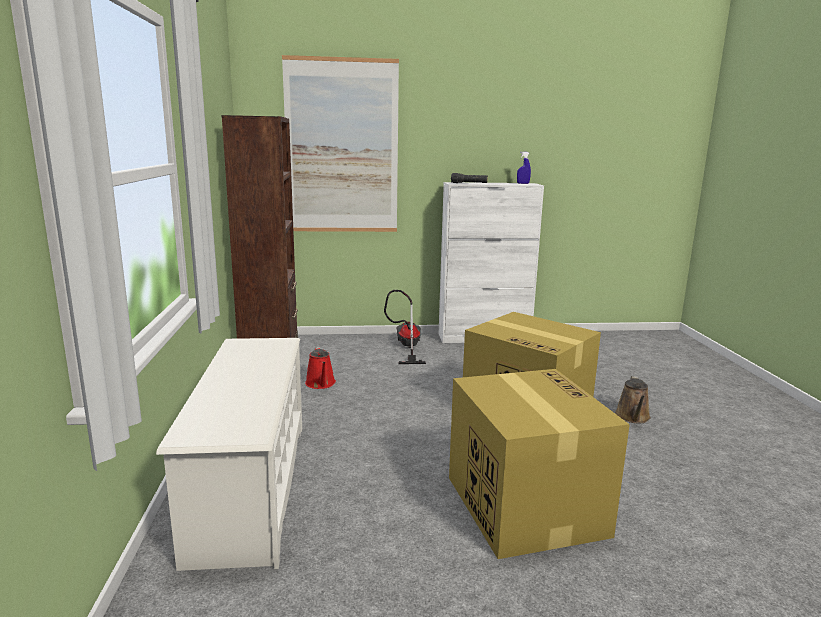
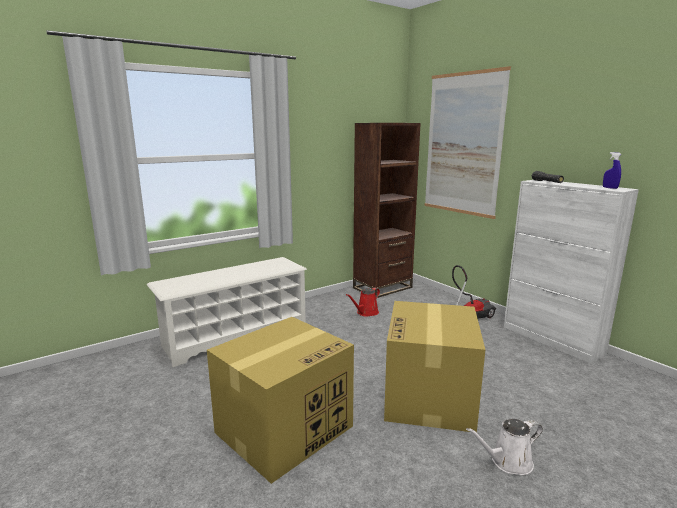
camera: 60 degrees right, 0 degrees up
(633, 417) = (508, 462): brown watering can -> white watering can

